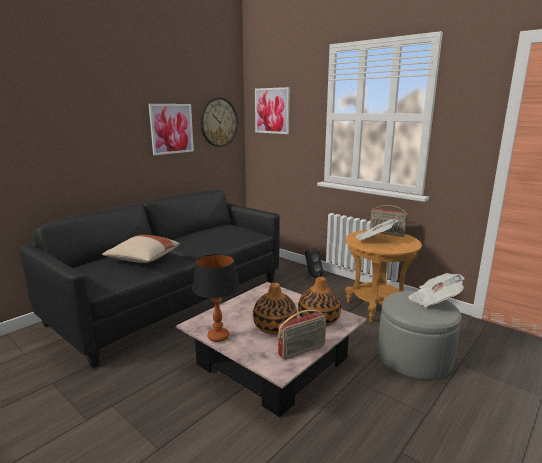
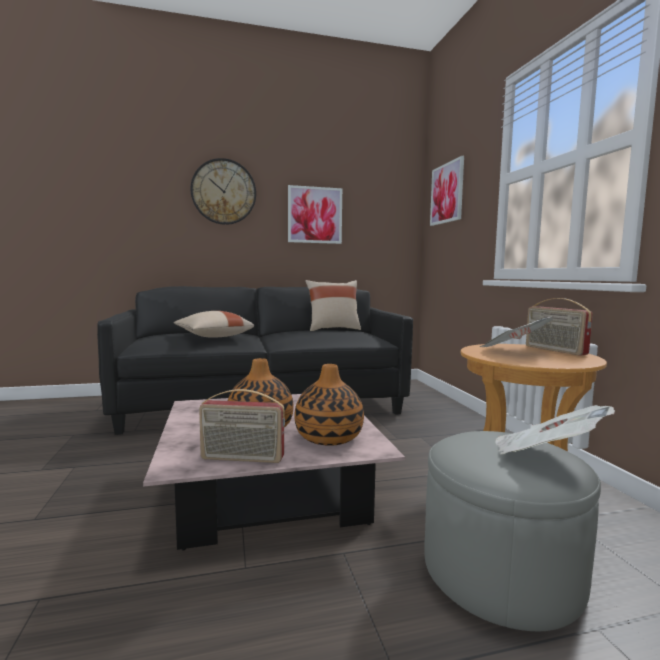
camera: 35 degrees right, 10 degrees down
(211, 227) = (333, 329): none -> beige pillow
(218, 122) = (382, 213): wall clock -> wall clock (223, 192)
(218, 336) = (188, 419): table lamp -> none
(312, 275) = (463, 421): black speaker -> none

